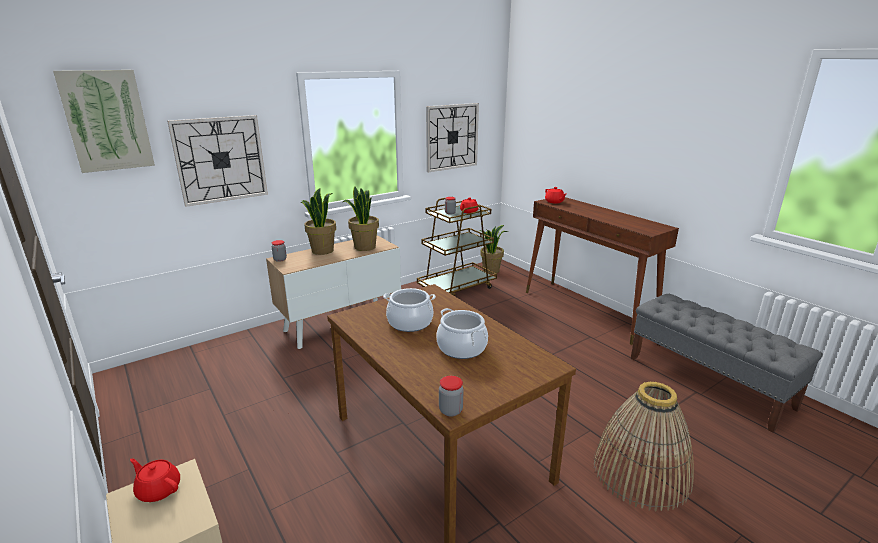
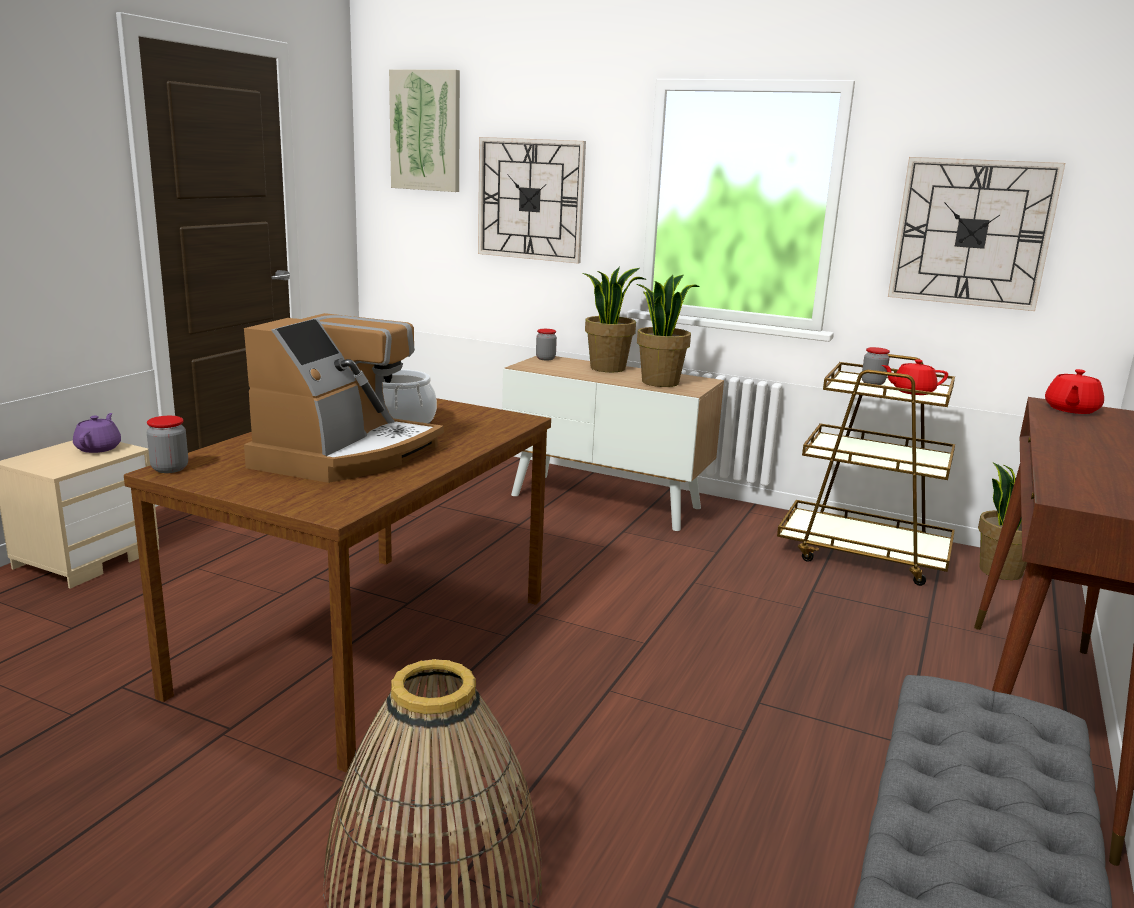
camera: 60 degrees right, 5 degrees down
(158, 489) = (99, 448): red teapot -> purple teapot
(461, 348) = (346, 455): cooking pot -> coffee machine

